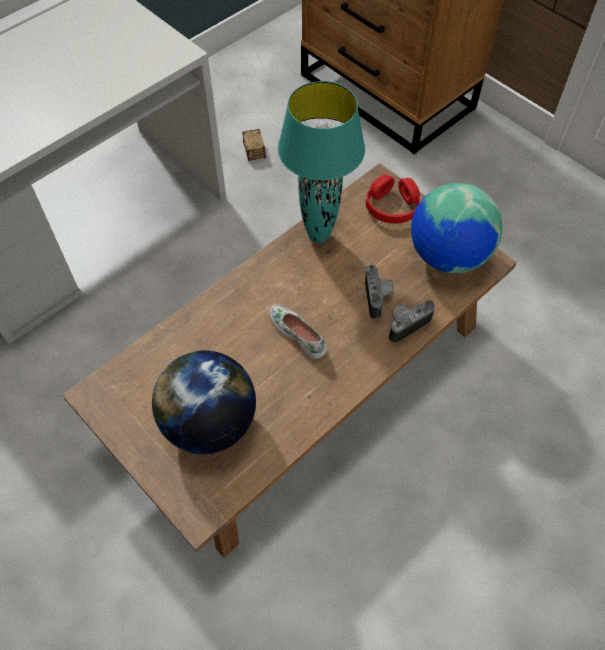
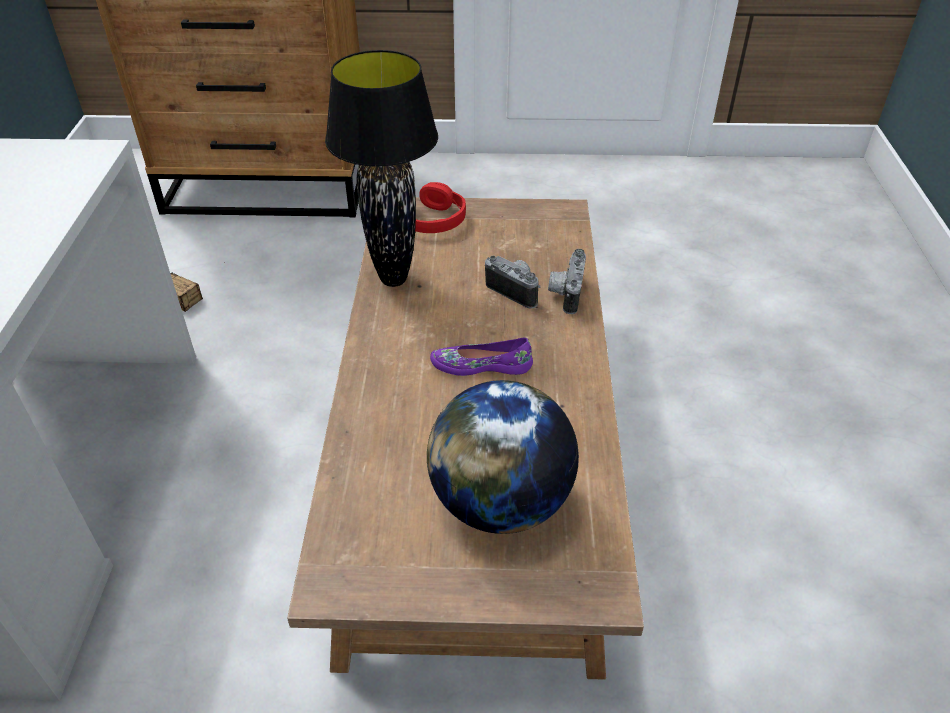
camera: 45 degrees left, 15 degrees down
(298, 333) = (481, 365): white shoe -> purple shoe
(318, 236) = (393, 280): turquoise table lamp -> black table lamp
(448, 256) = (529, 226): globe -> none

